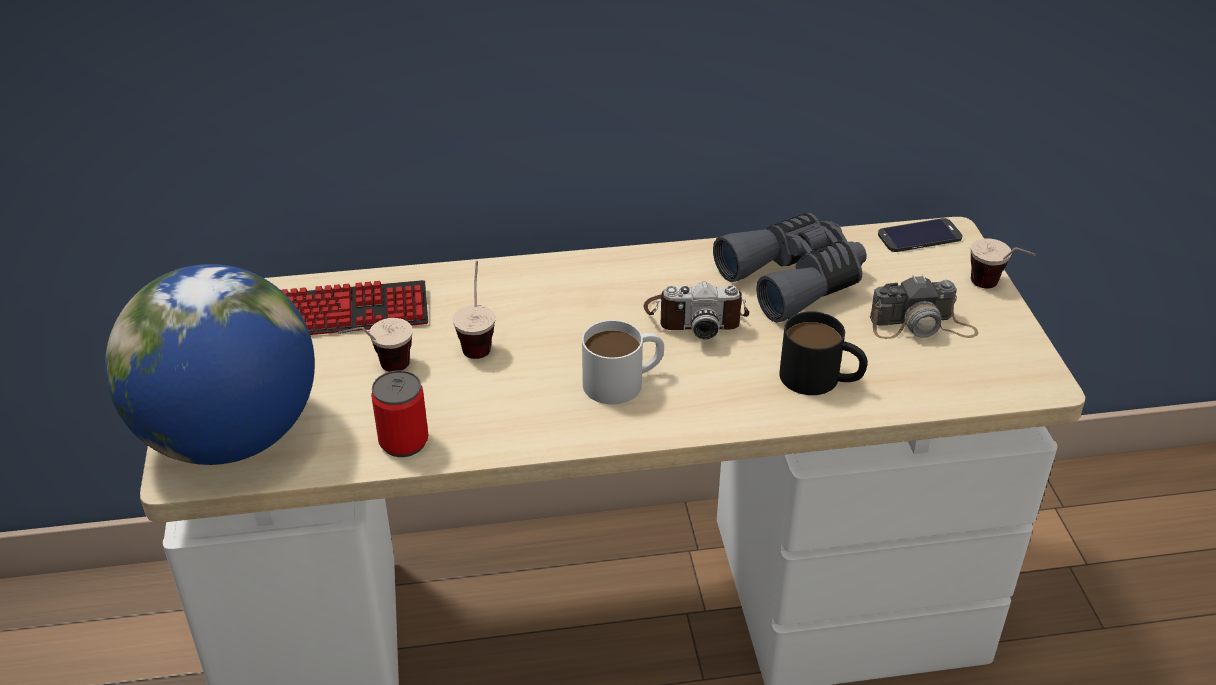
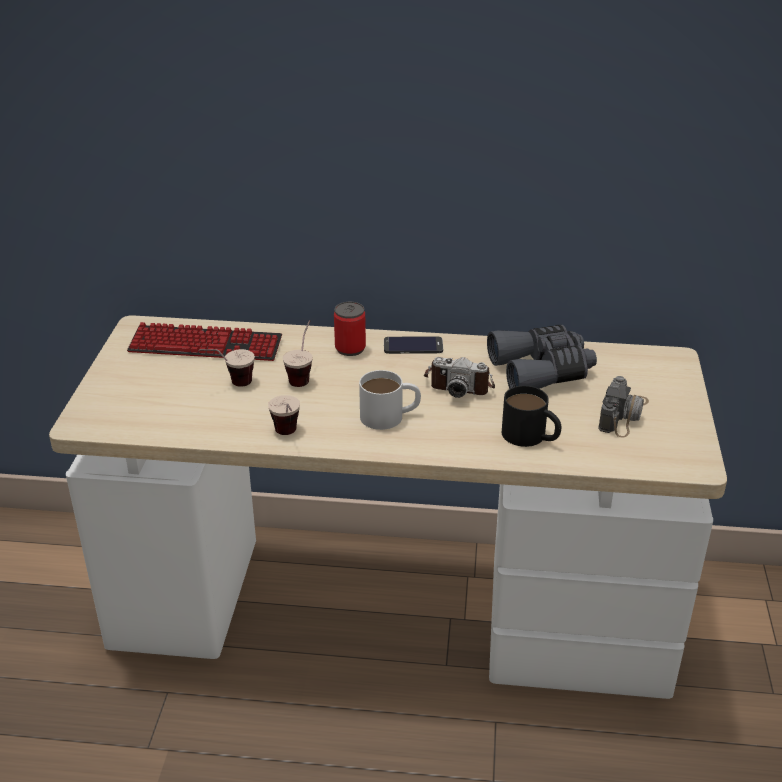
camera: 15 degrees right, 5 degrees down
(230, 436) = (118, 408): globe -> none
(403, 441) = (226, 429): can -> can (350, 348)
(919, 236) = (650, 356): phone -> phone (413, 346)
(922, 326) = (623, 414): camera -> camera turned 75 degrees counterclockwise
(995, 290) = (691, 399): cup -> cup (288, 437)

